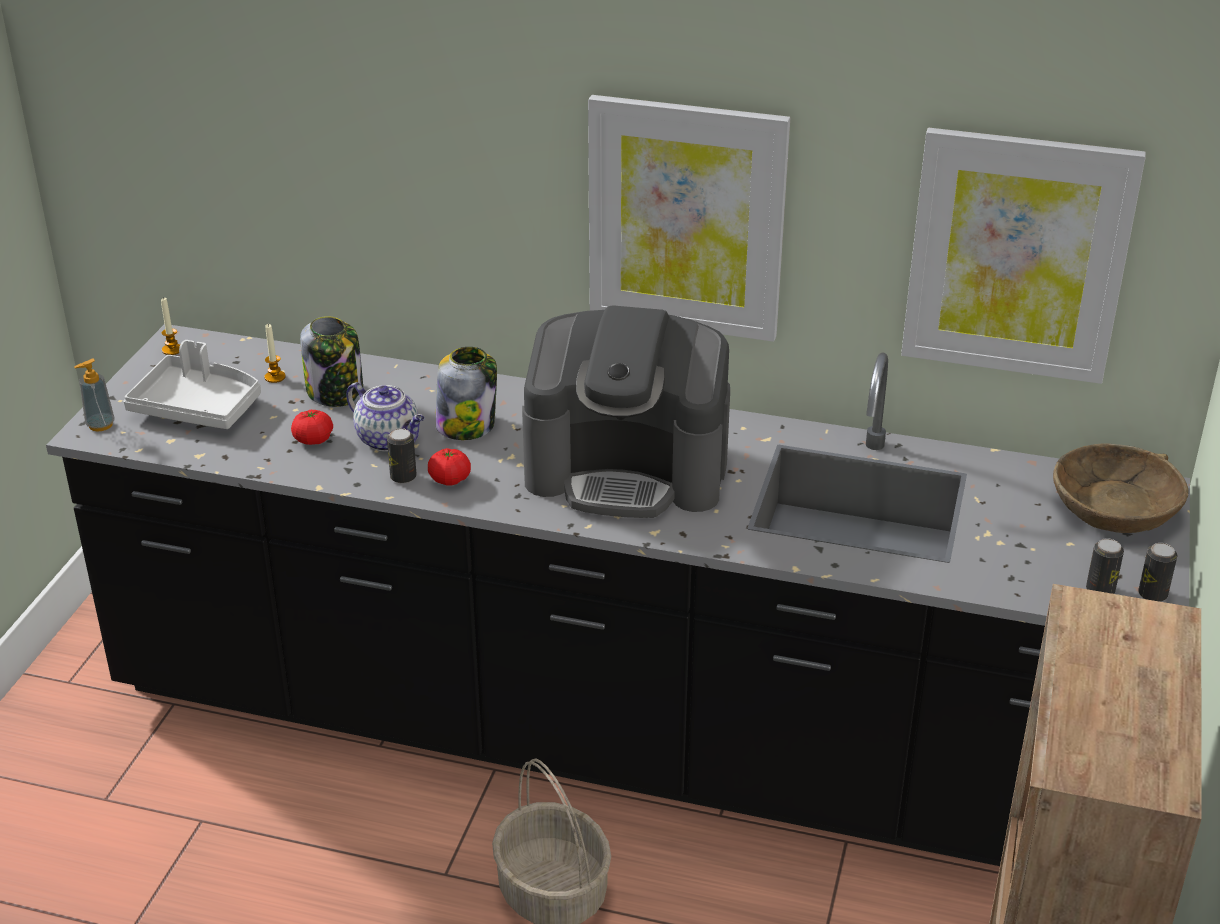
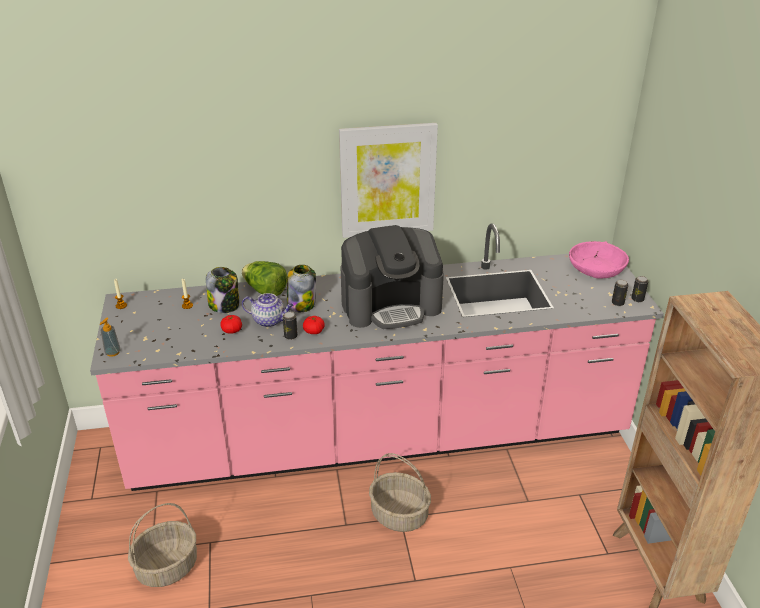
camera: 25 degrees left, 0 degrees up
(109, 838) = (167, 568): none -> basket
(198, 407) = (159, 330): grey tray -> none
(423, 385) = (265, 291): none -> lettuce
(610, 739) = (380, 438): black counter -> pink counter
(1017, 256) = (539, 167): picture -> none
(1115, 506) = (596, 268): brown bowl -> pink bowl

